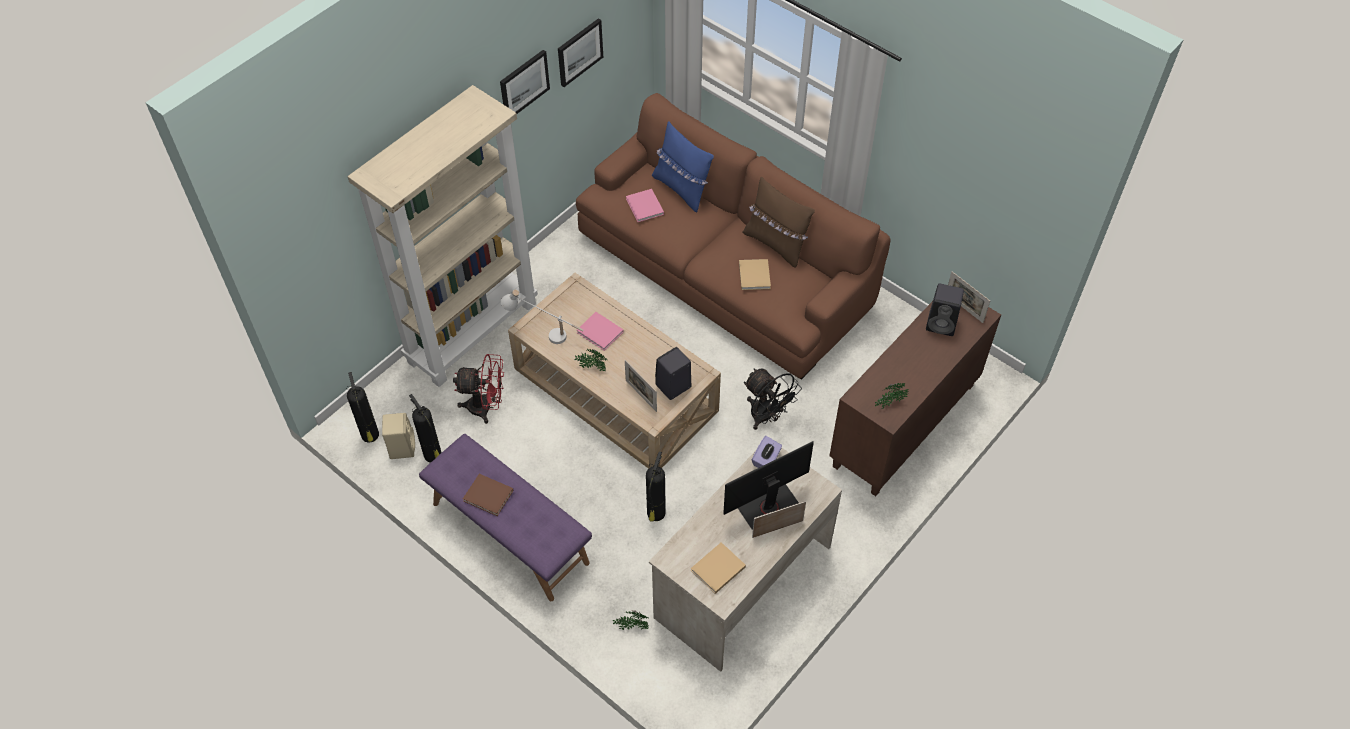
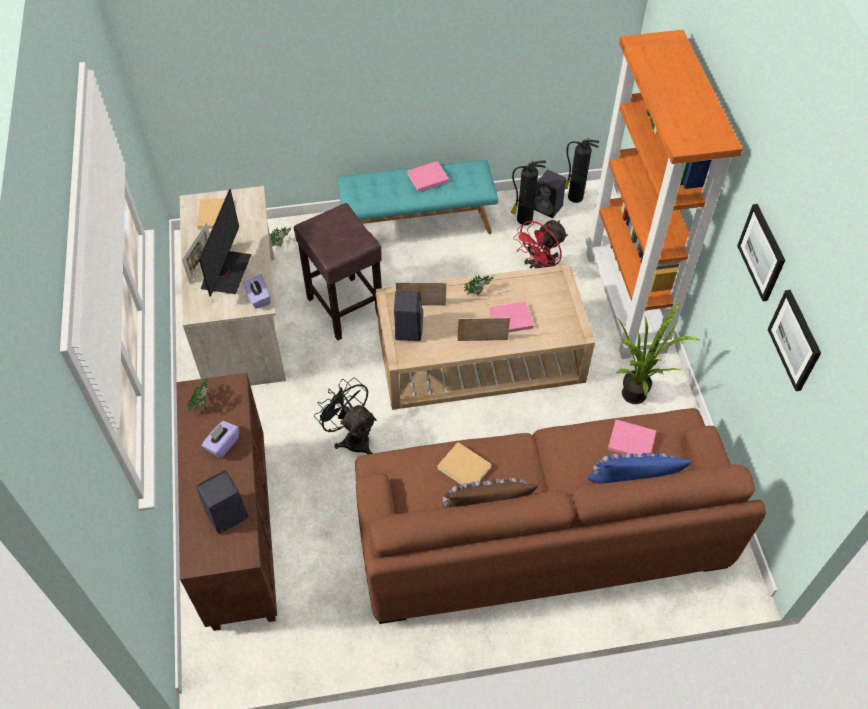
camera: 130 degrees right, 0 degrees up
(402, 446) = (548, 208): beige speaker -> black speaker
(472, 331) = (626, 302): beige bookcase -> orange bookcase
(489, 496) = (426, 178): brown book -> pink book
(509, 533) = (417, 224): purple bench -> turquoise bench
(545, 334) = (543, 284): white table lamp -> none
(567, 276) = (636, 400): none -> potted plant
(655, 514) = (346, 308): fire extinguisher -> brown stool
(766, 417) = (352, 438): black fan -> black fan turned 45 degrees clockwise
(903, 365) = (222, 444): none -> purple tissue box
(964, 308) = (220, 551): picture frame -> picture frame (482, 340)

